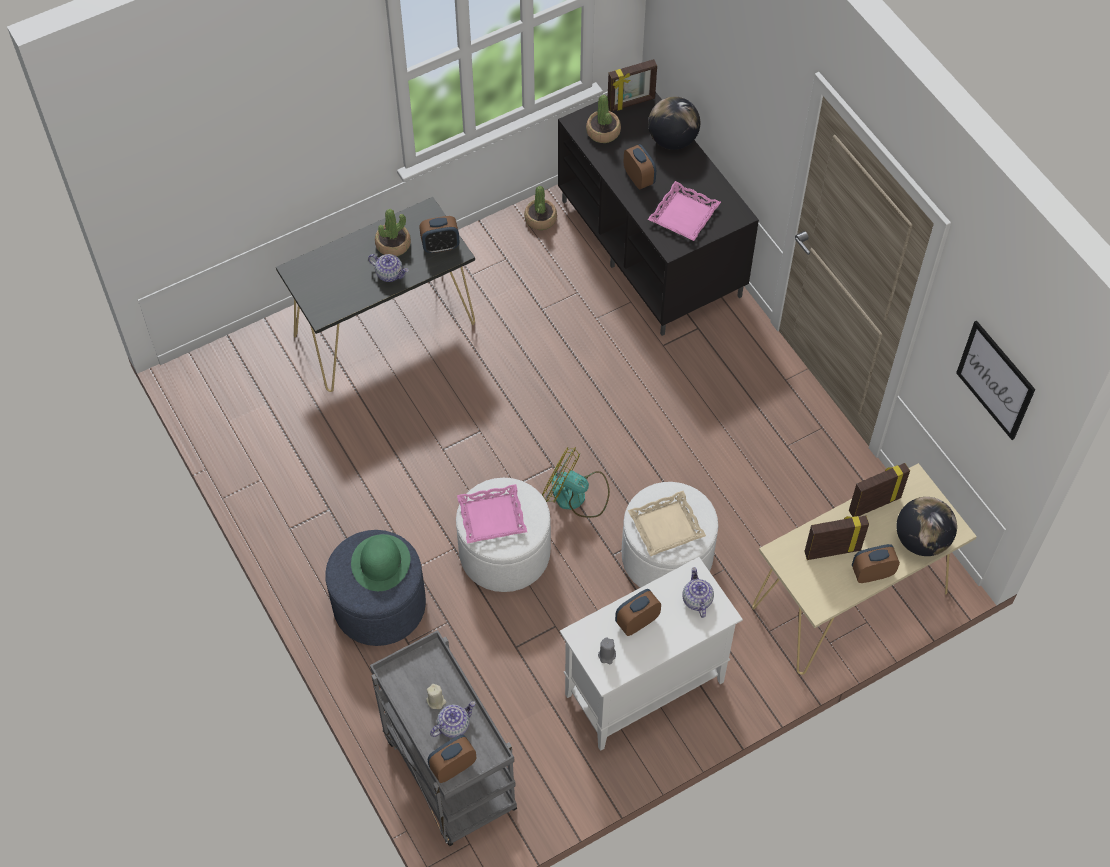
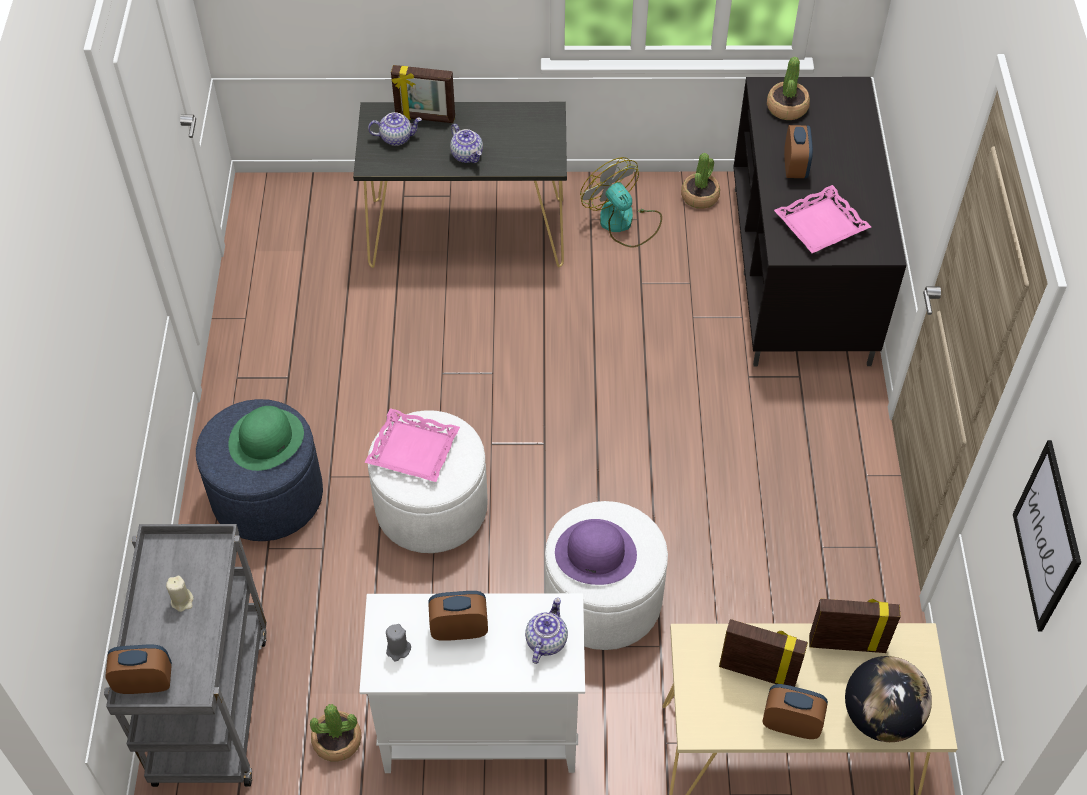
camera: 30 degrees right, 5 degrees down
(393, 245) = (491, 130): potted plant -> potted plant (337, 740)
(440, 246) = (538, 151): alarm clock -> none
(453, 725) = (180, 637): teapot -> teapot (396, 137)
(576, 496) = (548, 486): fan -> fan (623, 222)
(631, 103) = (838, 92): picture frame -> picture frame (425, 118)
(666, 526) = (596, 553): beige tray -> purple hat
(672, 140) = (859, 146): globe -> none

